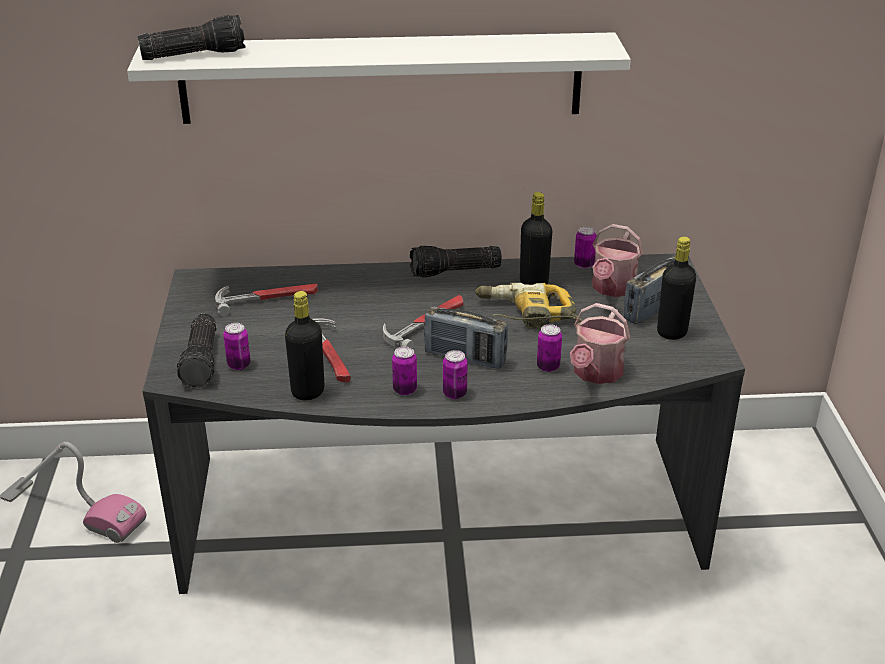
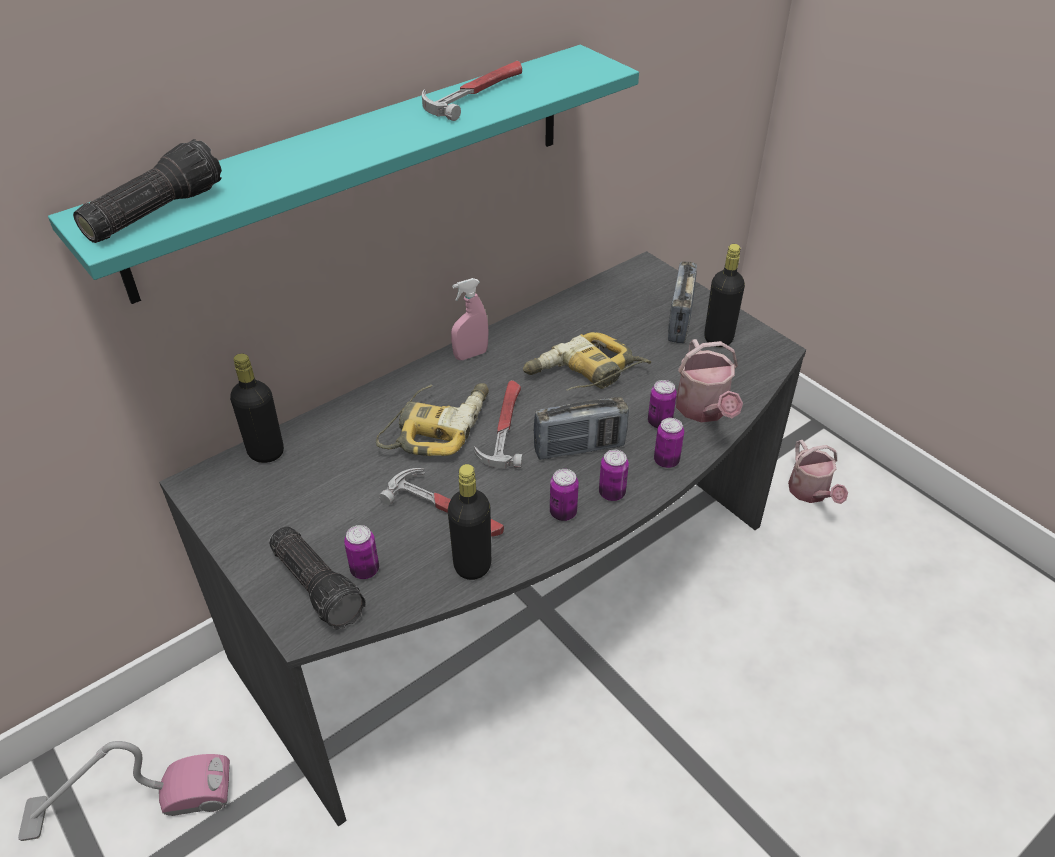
camera: 35 degrees left, 10 degrees up
(267, 299) = (310, 471): hammer -> hammer (475, 93)
(379, 305) = (437, 426): none -> power drill
(381, 78) = (359, 167): white shelf -> turquoise shelf
(455, 272) = (470, 355): flashlight -> pink spray bottle
(533, 283) = (555, 337): black bottle -> black bottle (266, 452)
(584, 264) = (576, 298): can -> can (666, 461)
(612, 288) = (626, 314): watering can -> watering can (811, 493)

